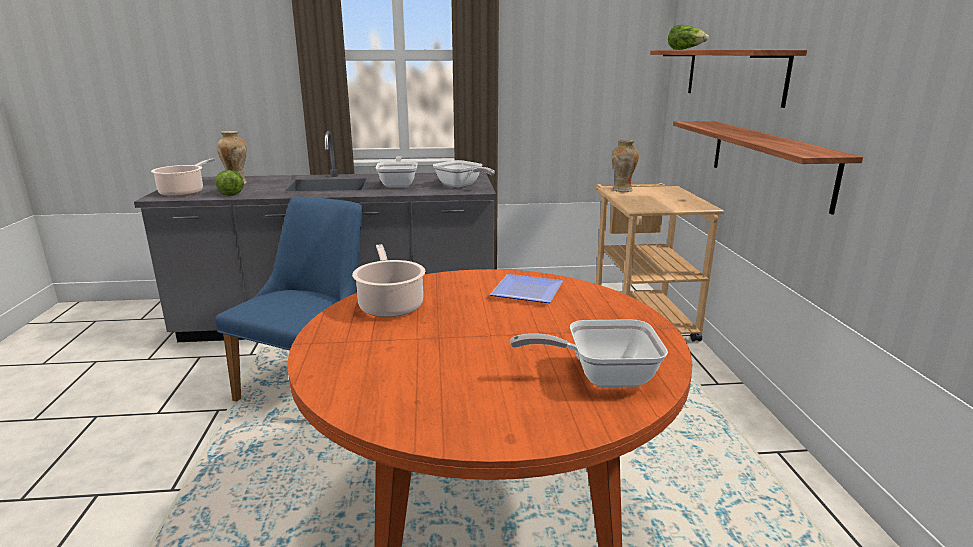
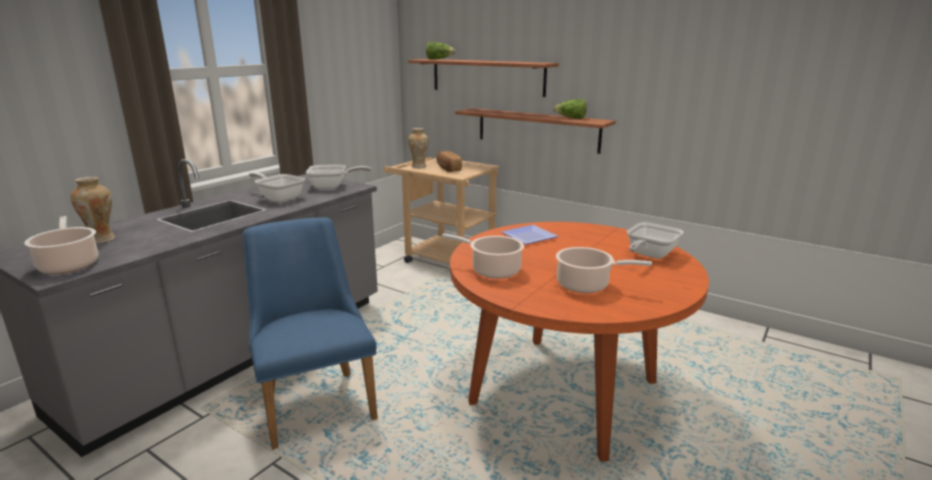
camera: 50 degrees left, 0 degrees up
(230, 193) = (135, 248): lettuce -> lettuce (570, 118)
(416, 363) = (586, 285): none -> cooking pot
(647, 199) = (448, 169): none -> bread

